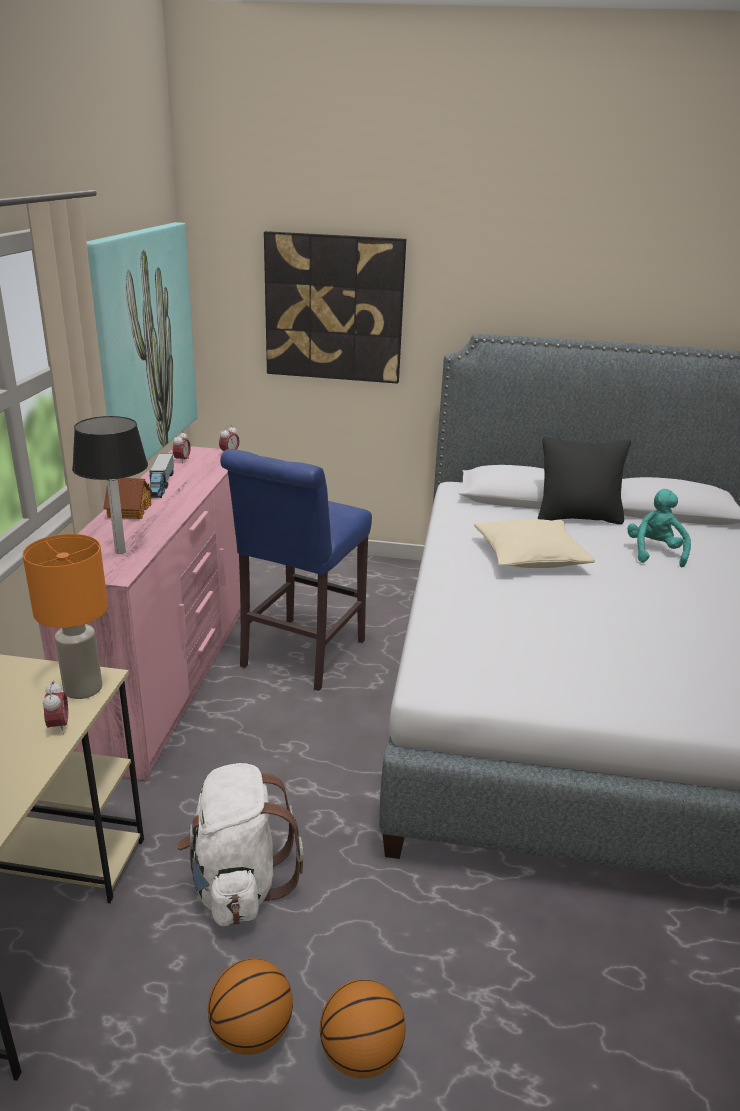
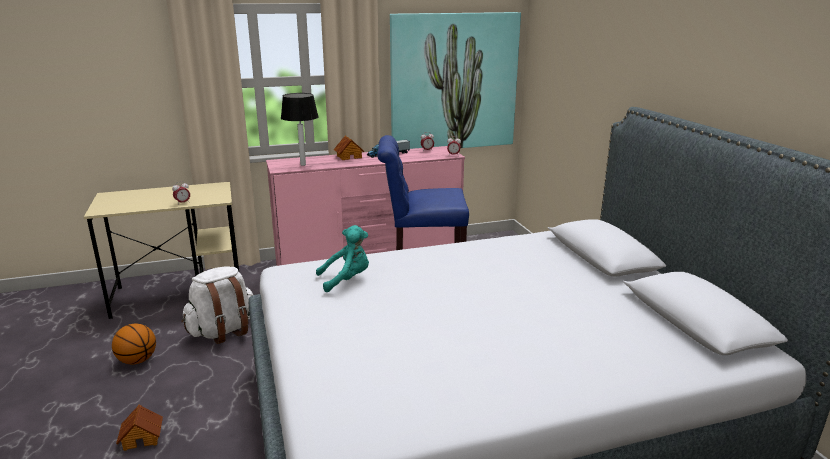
camera: 65 degrees right, 5 degrees down
(82, 689) = (211, 199): orange table lamp -> none
(334, 308) = (579, 77): picture -> none
(360, 1053) = (129, 393): basketball -> none
(503, 1041) = (142, 437): none -> toy house
(530, 557) = (488, 272): beige pillow -> none
(578, 517) = (598, 279): black pillow -> none
(654, 553) = (576, 320): turquoise plush toy -> turquoise plush toy (346, 280)

